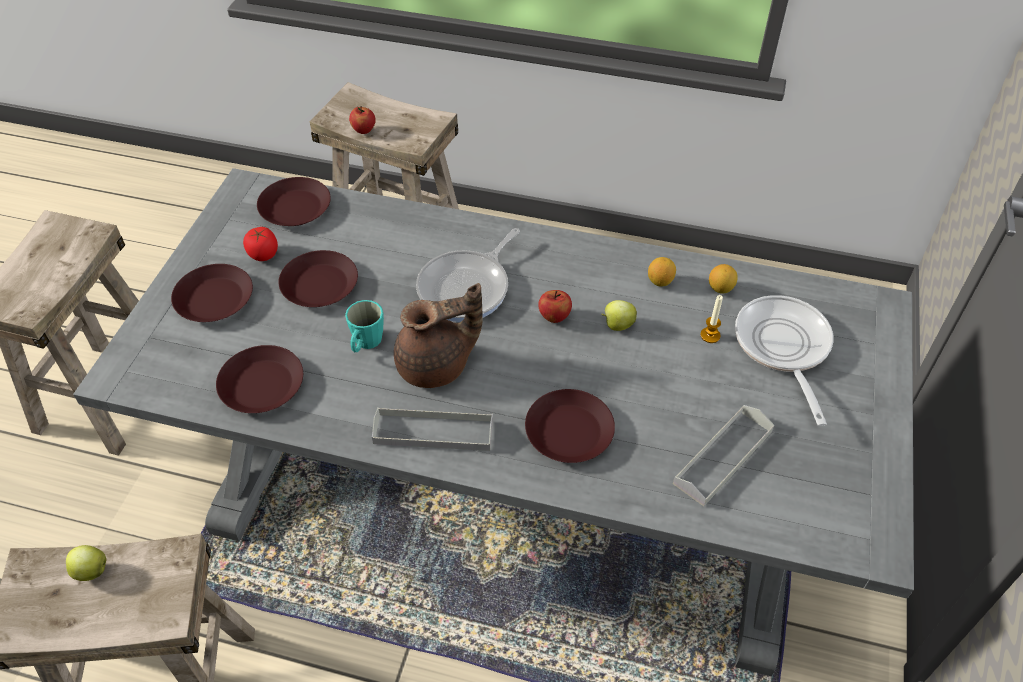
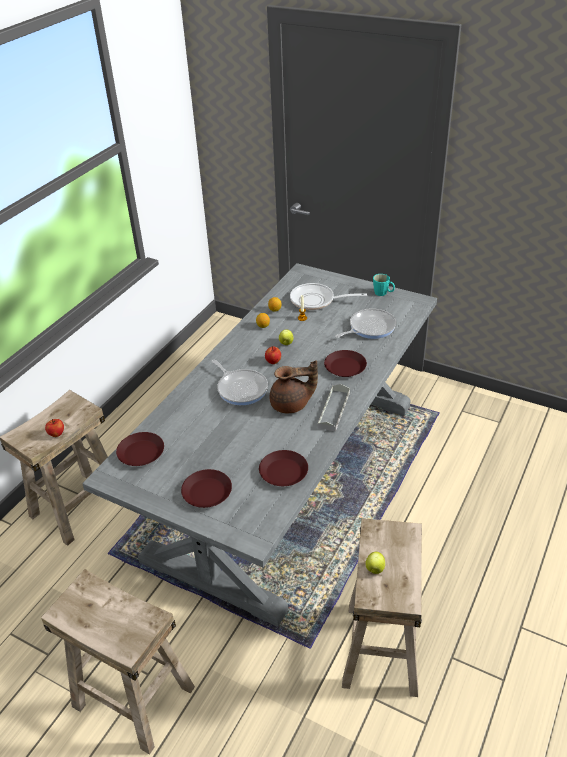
camera: 75 degrees left, 10 degrees down
(263, 254) = (177, 469): tomato -> none
(320, 284) = (214, 445): brown plate -> none
(365, 344) = (267, 429): turquoise mug -> turquoise mug (383, 293)
(437, 365) = (291, 404): brown teapot -> brown teapot turned 90 degrees clockwise
(723, 457) = (369, 327): grey tray -> frying pan

